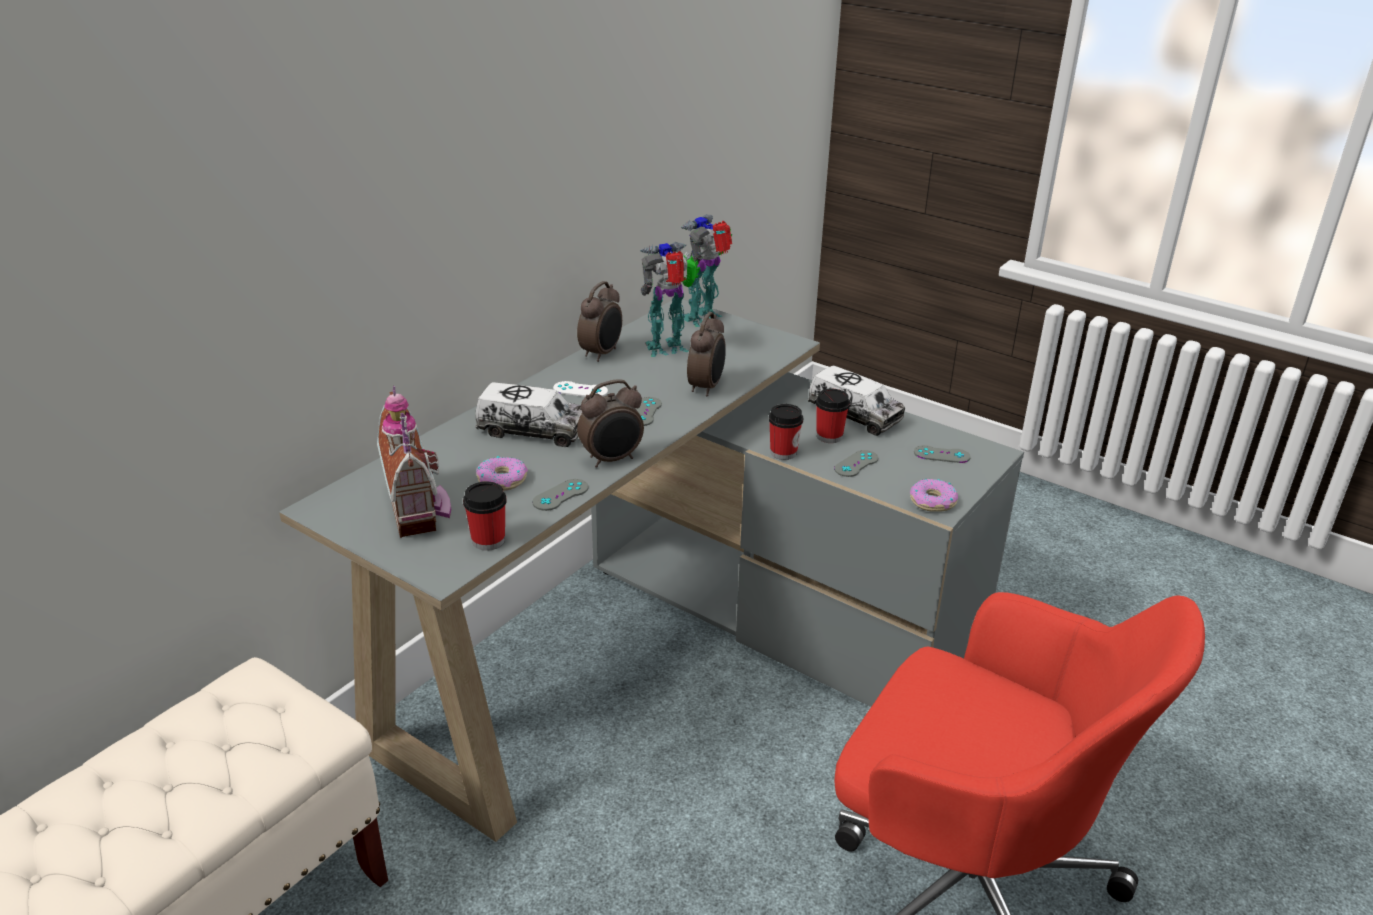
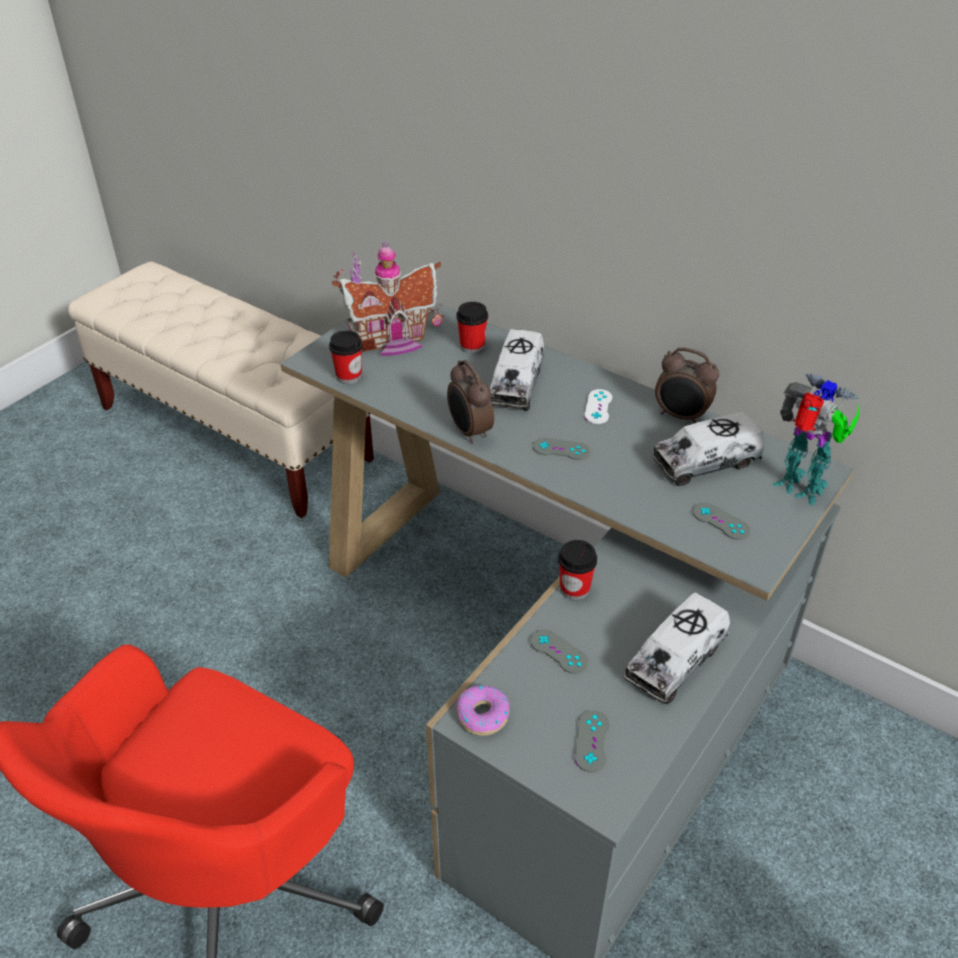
camera: 90 degrees right, 10 degrees up
(502, 480) = (435, 375): donut -> none
(560, 495) = (411, 406): grey game controller -> grey game controller (721, 521)
(668, 349) = (706, 463): toy robot -> toy truck
(706, 387) = (621, 491): alarm clock -> none
(829, 436) = (618, 632): cup -> cup (472, 346)

